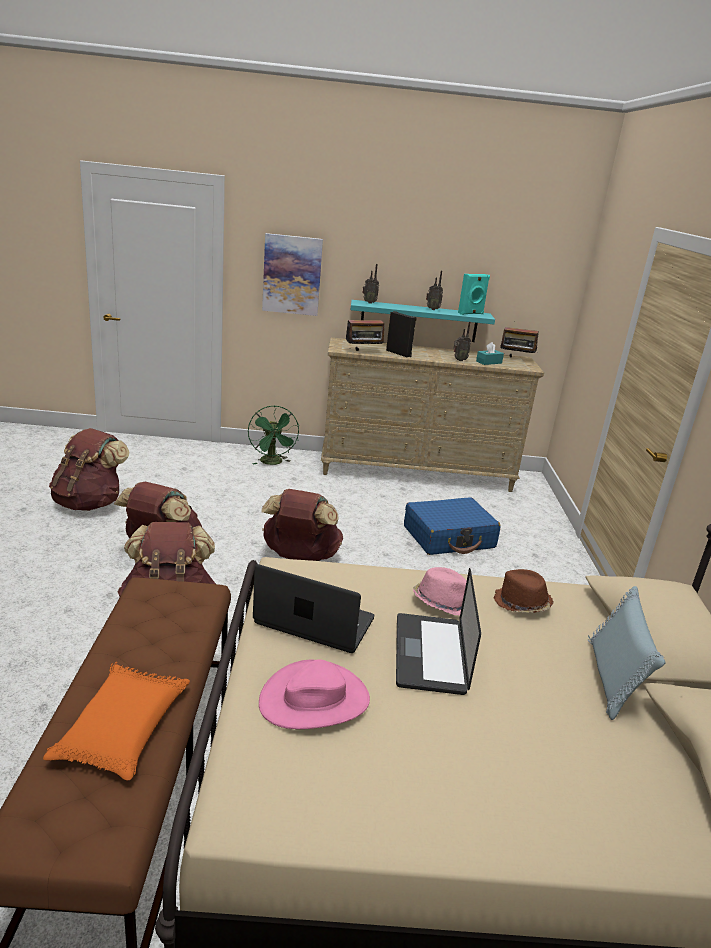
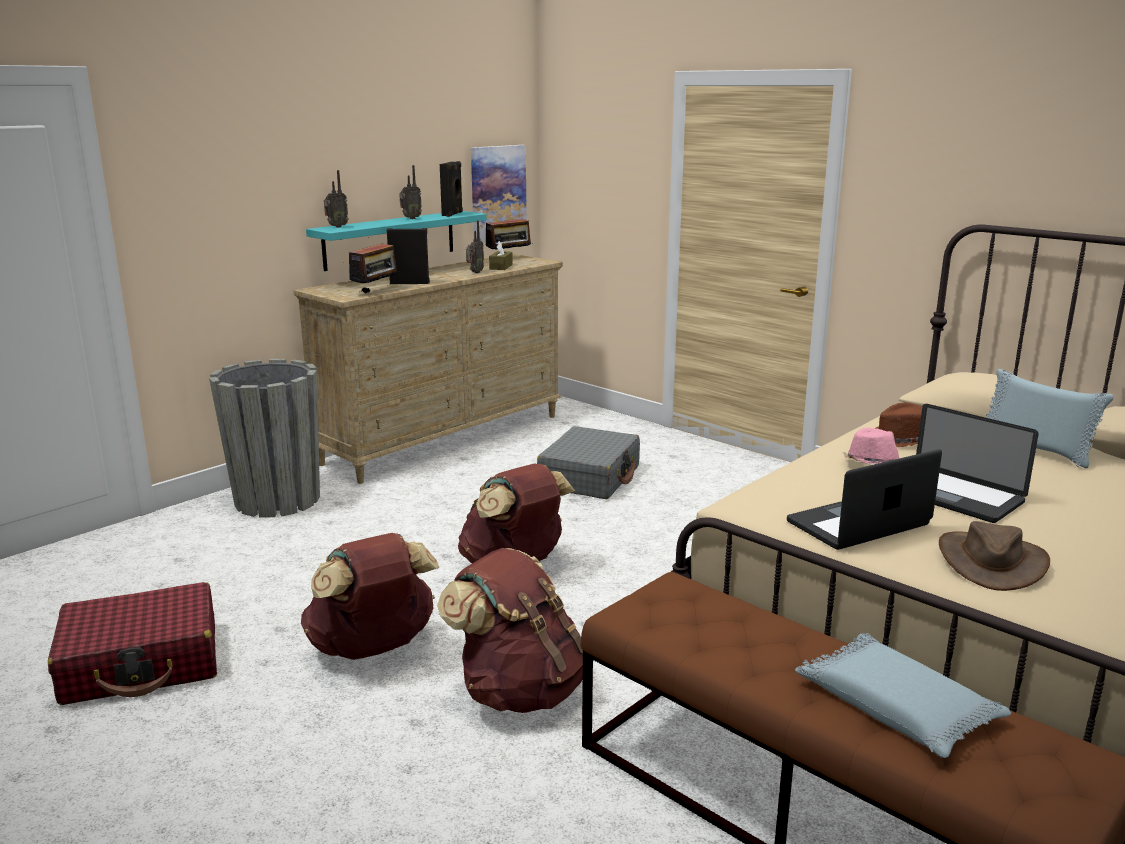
camera: 45 degrees left, 5 degrees down
(89, 503) = (142, 663): brown backpack -> red suitcase
(122, 725) = (897, 703): orange pillow -> blue pillow
(273, 463) = (277, 500): green fan -> grey planter
(292, 275) = (219, 210): picture -> picture (497, 193)
(314, 700) = (991, 561): pink hat -> brown hat
(449, 537) = (590, 477): blue suitcase -> grey suitcase
(471, 313) = (453, 214): turquoise speaker -> black speaker
(489, 362) = (501, 267): turquoise tissue box -> brown tissue box

